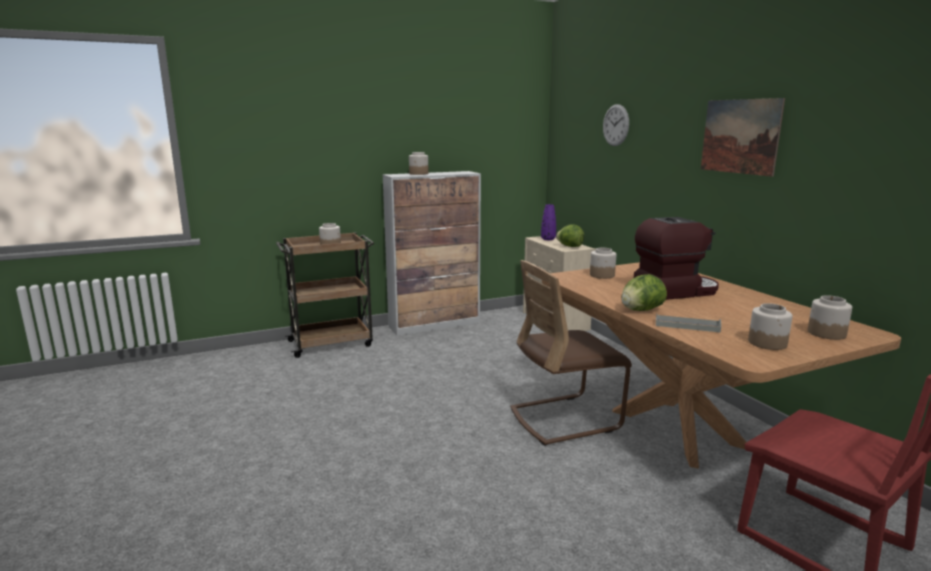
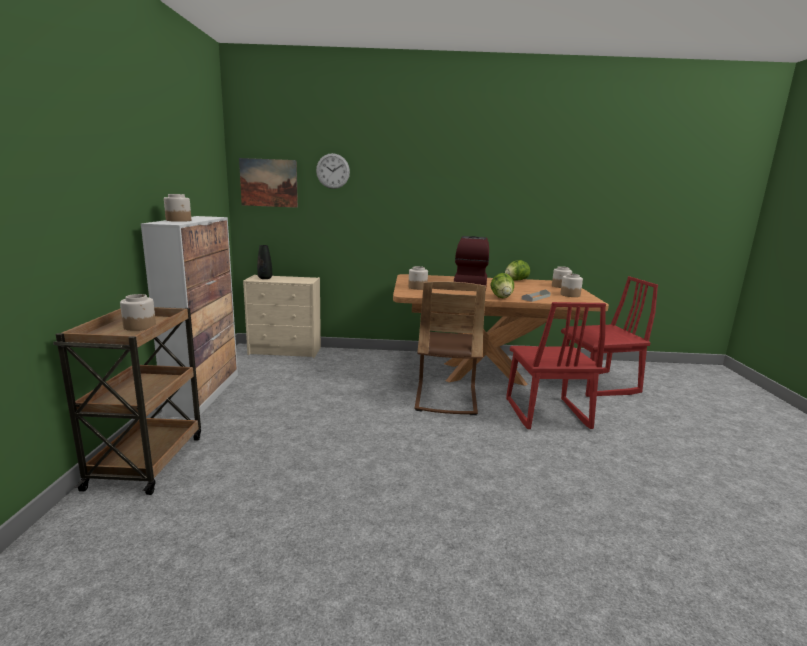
camera: 65 degrees left, 0 degrees up
(548, 239) = (265, 278): purple vase -> black vase
(570, 246) = (300, 279): lettuce -> lettuce (515, 280)
(614, 497) = (545, 414): none -> red chair
(740, 136) = (459, 182): picture -> picture (268, 183)

